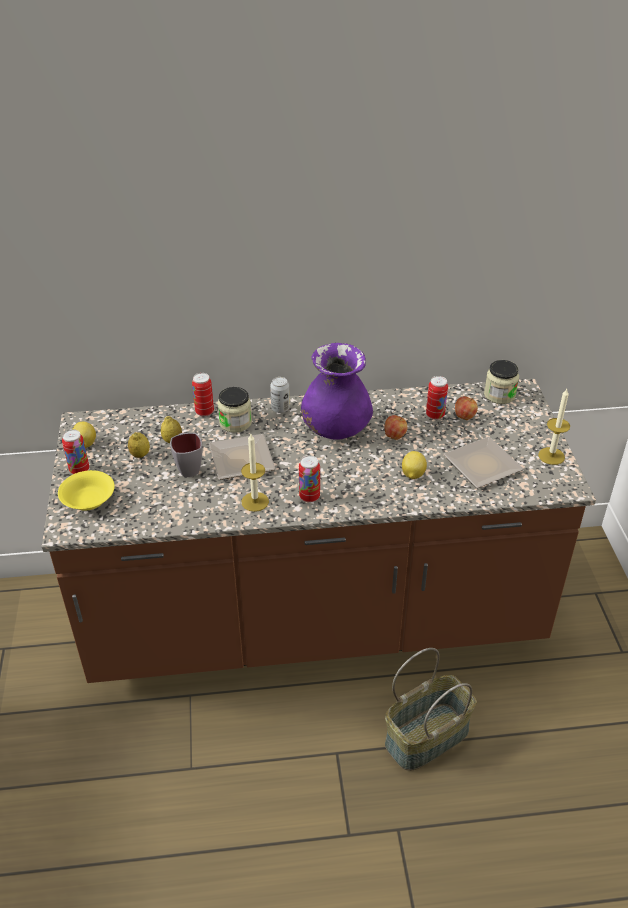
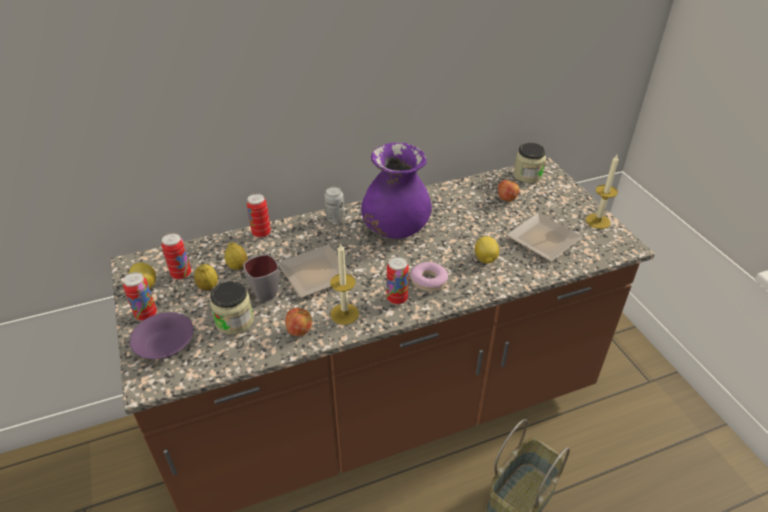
camera: 15 degrees left, 0 degrees up
(89, 500) = (166, 345): yellow bowl -> purple bowl
(235, 423) = (296, 238): jar -> jar (234, 321)
(347, 486) = (428, 281): none -> donut
(395, 436) = (452, 226): apple -> apple (299, 331)
(435, 415) = (480, 202): can -> can (181, 274)

